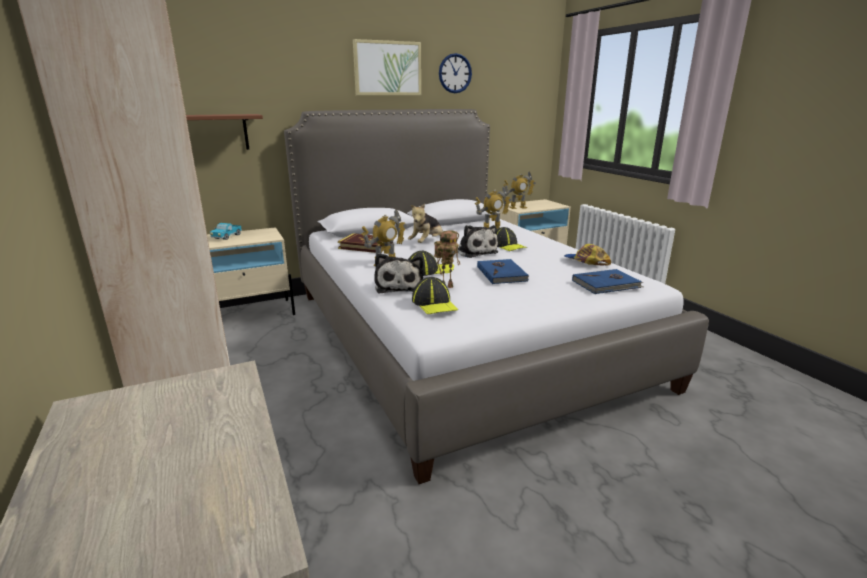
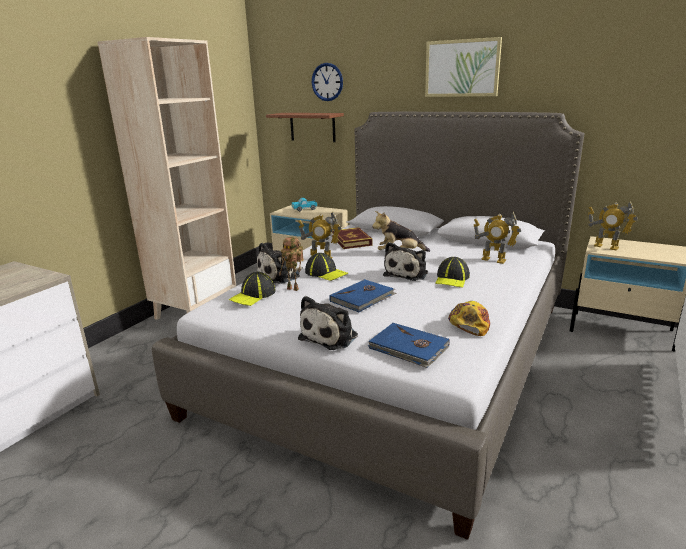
camera: 55 degrees right, 0 degrees up
(455, 73) = (547, 69): wall clock -> wall clock (327, 82)
(558, 299) = (331, 336): none -> plush toy

